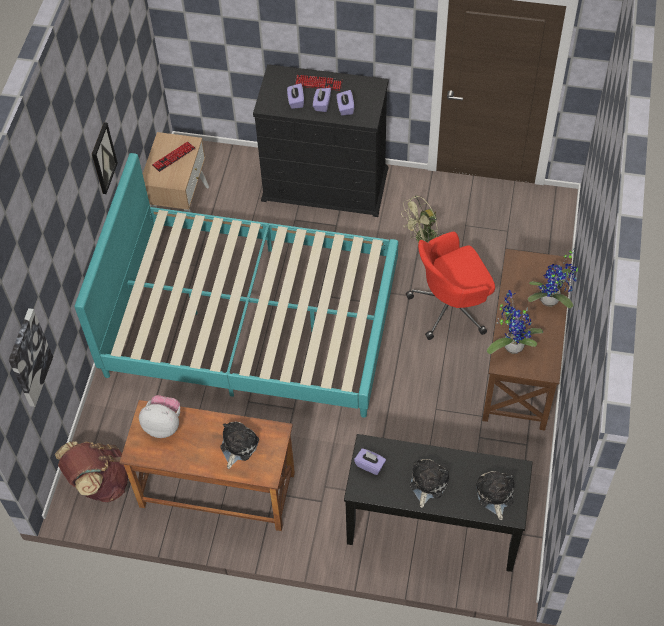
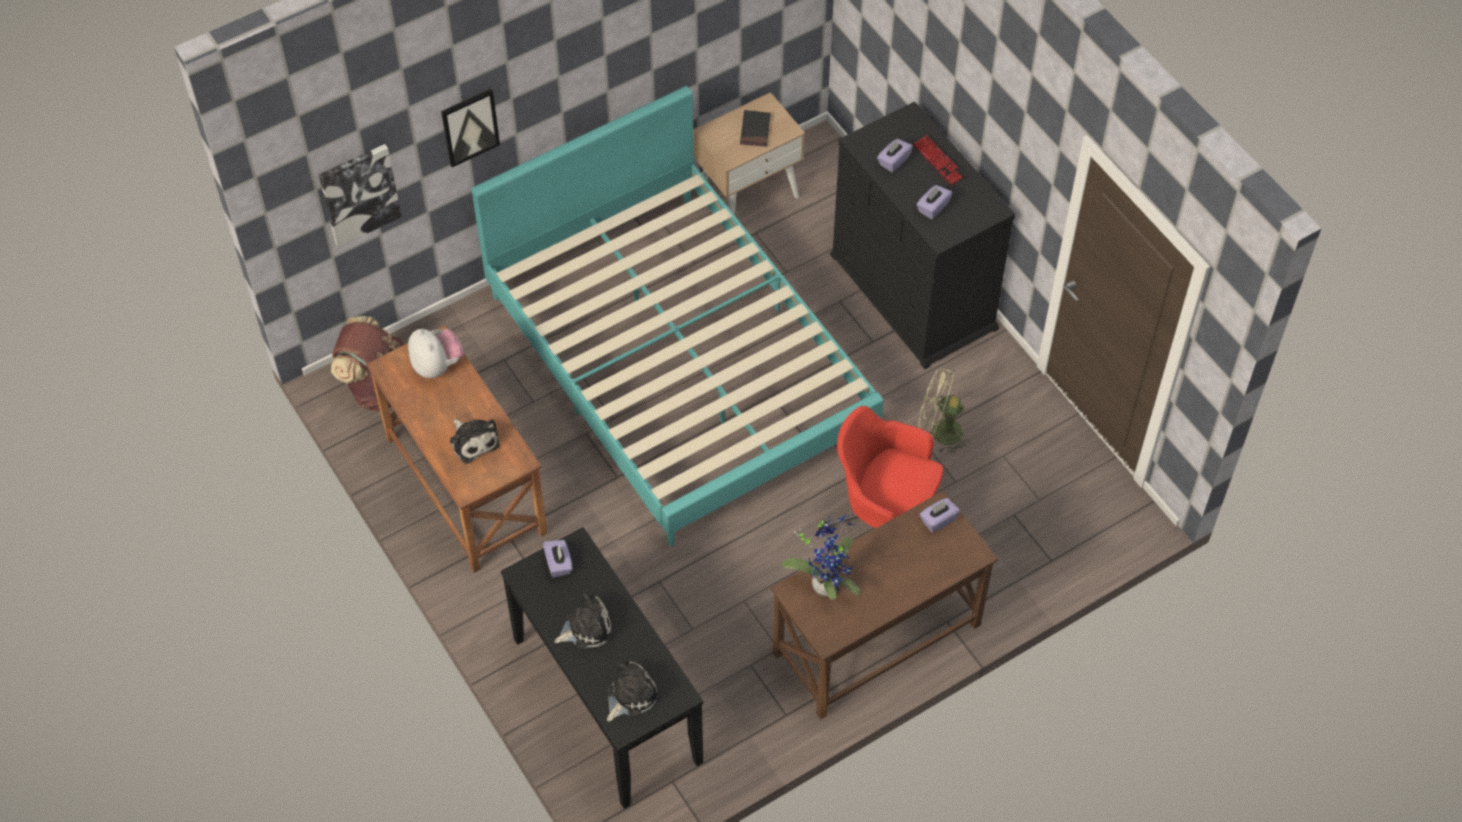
camera: 45 degrees right, 0 degrees up
(103, 158) = (630, 66): picture -> picture (469, 126)
(173, 157) = (755, 130): keyboard -> black book
(238, 446) = (473, 441): plush toy -> plush toy turned 75 degrees clockwise
(322, 104) = (914, 185): purple tissue box -> purple tissue box (938, 520)
(551, 300) = (920, 579): potted plant -> none

